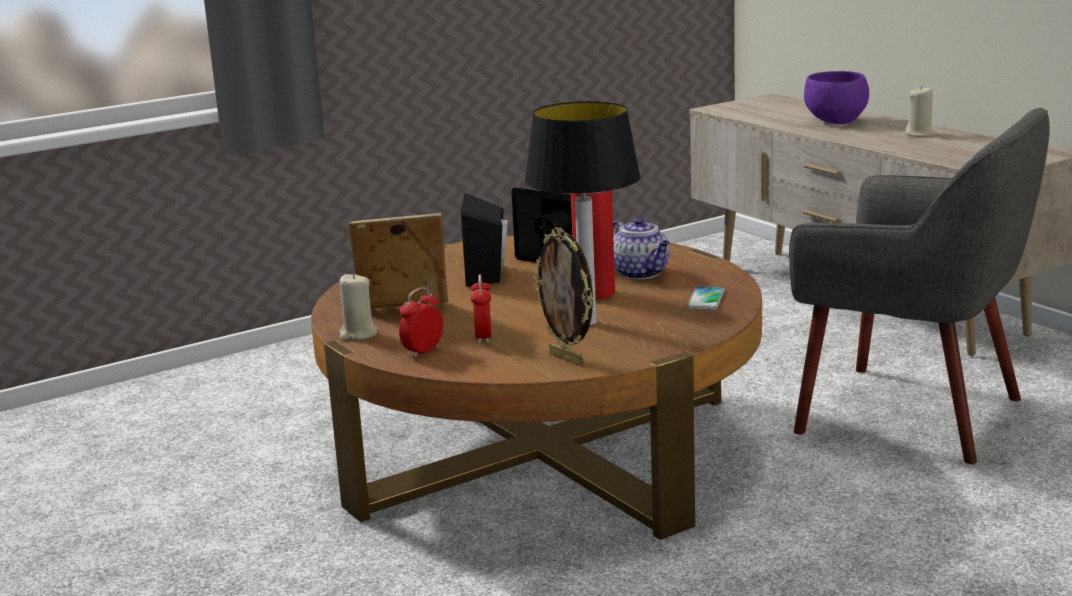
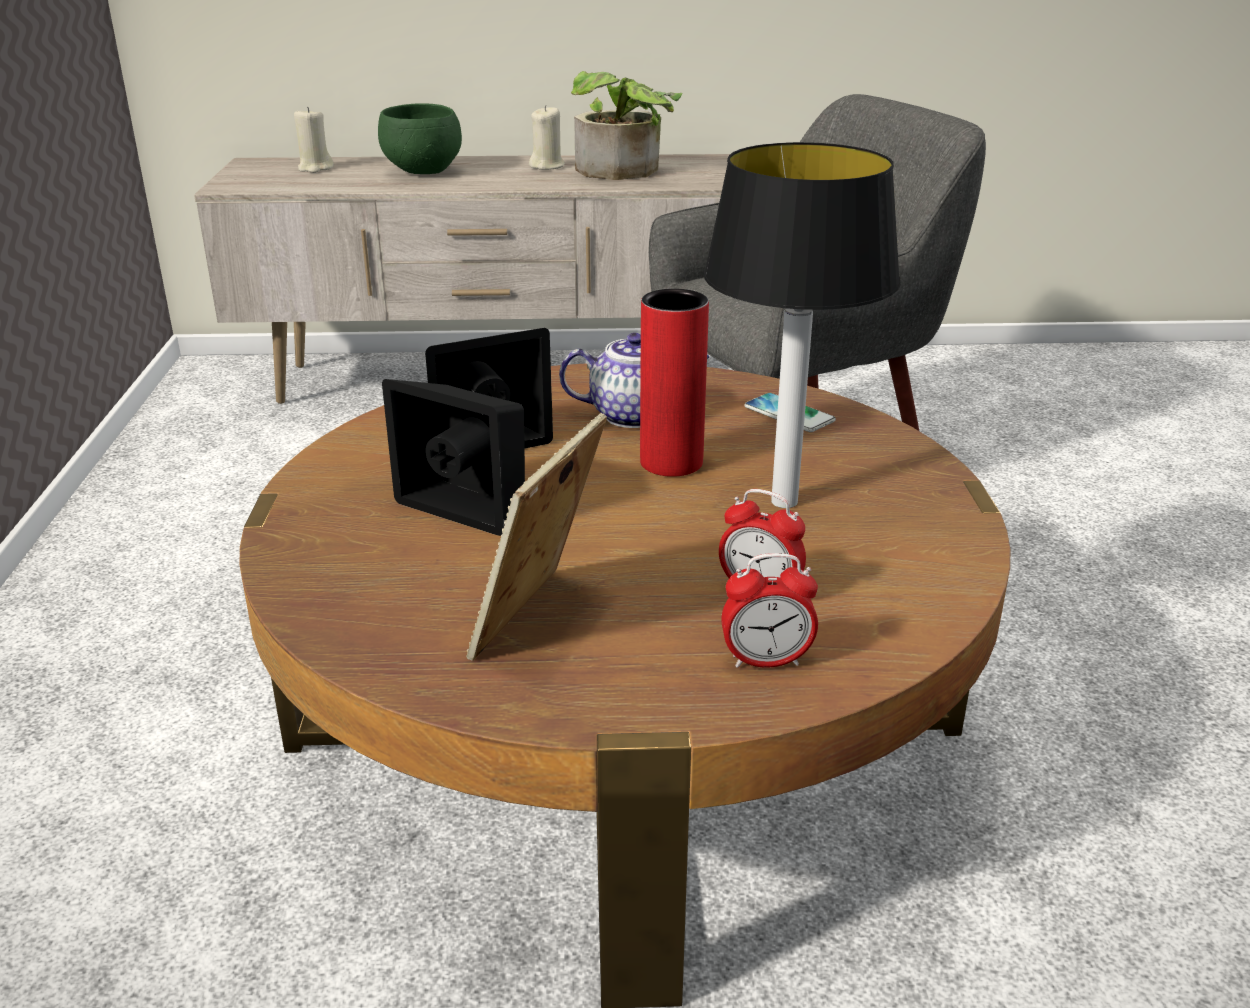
camera: 60 degrees left, 10 degrees up
(358, 334) = (599, 698): beige candle -> beige candle (315, 168)
(423, 351) = (766, 661): alarm clock -> alarm clock turned 75 degrees counterclockwise
(567, 358) = (920, 558): picture frame -> none
(837, 122) = (425, 172): purple bowl -> green bowl
(951, 148) = (623, 172): none -> potted plant

